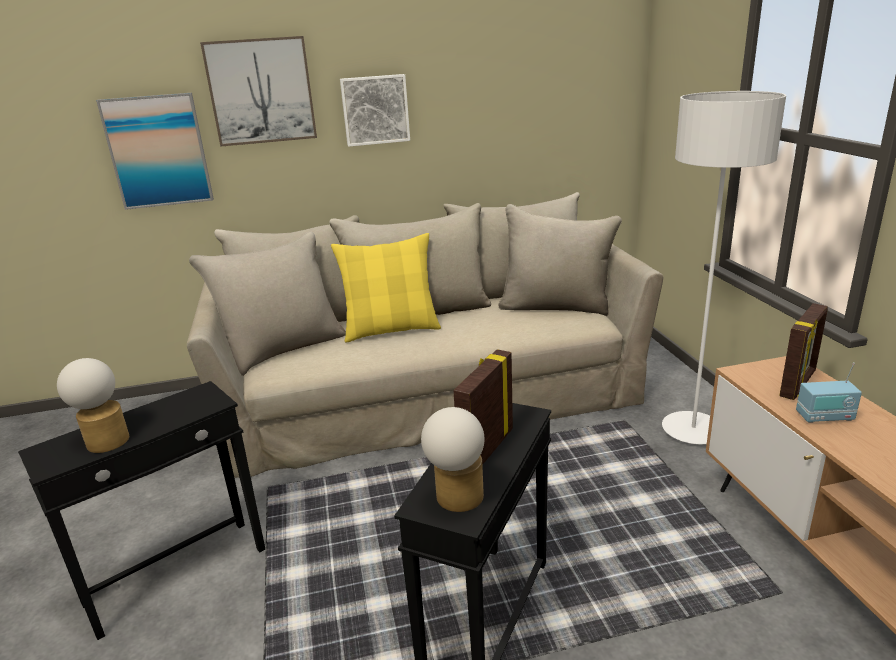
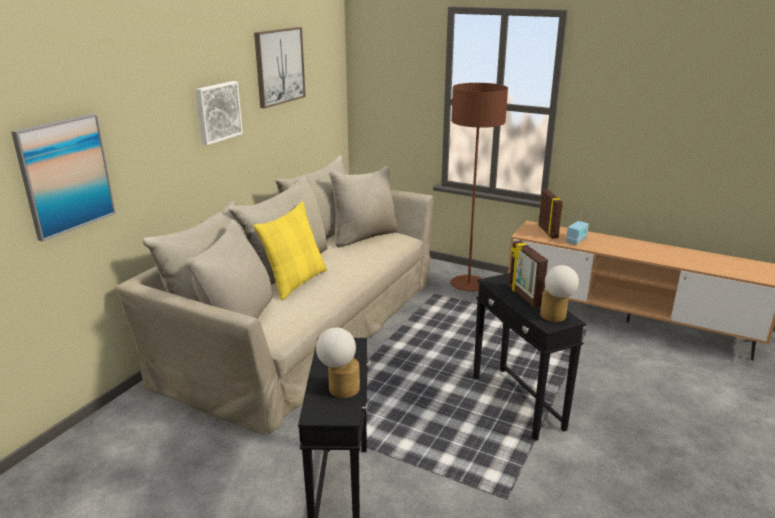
camera: 50 degrees left, 0 degrees up
(261, 91) = (144, 106): picture -> picture (279, 66)
(693, 430) = (468, 285): white floor lamp -> brown floor lamp

